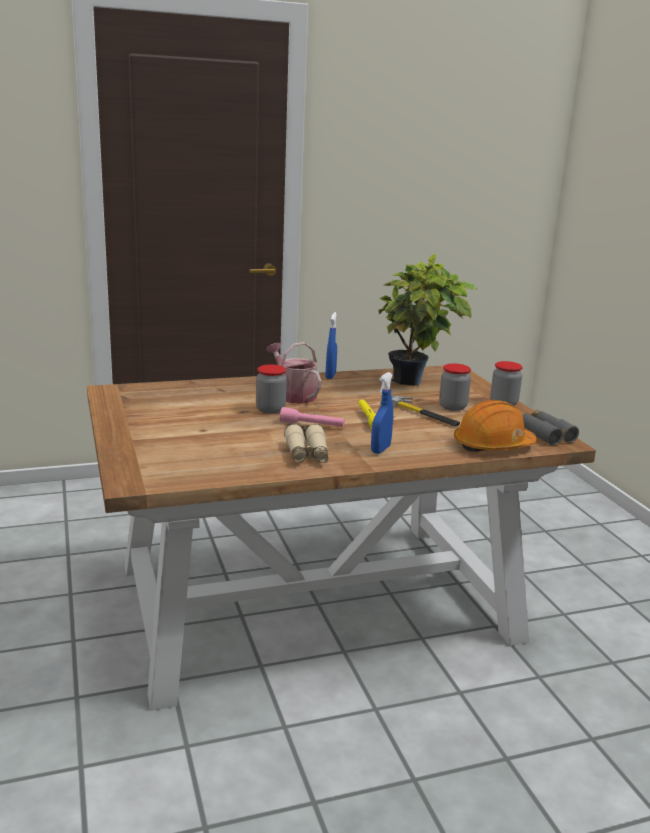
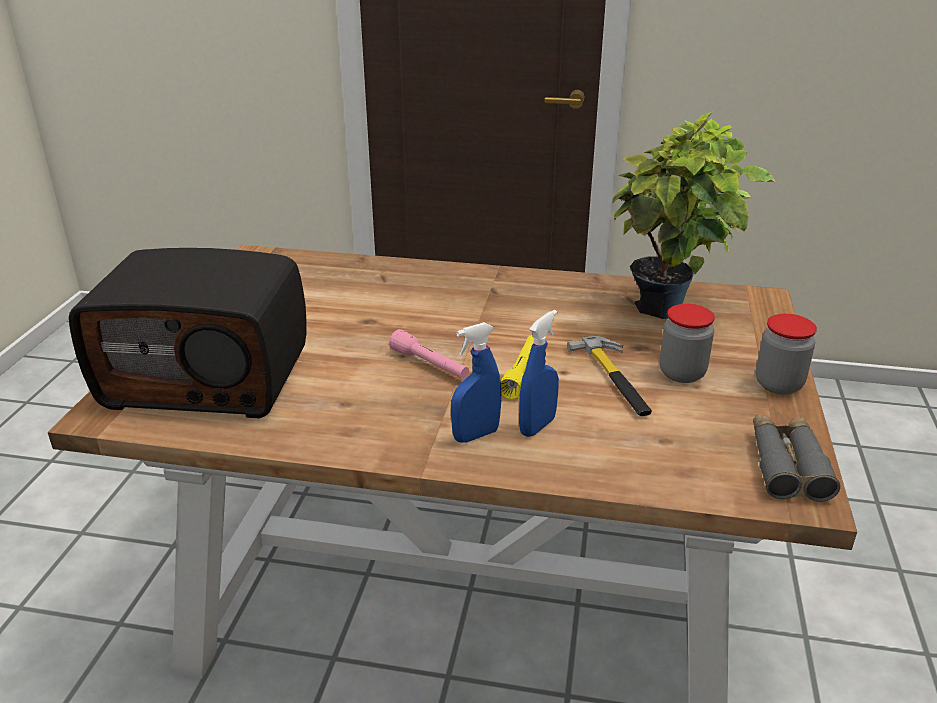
camera: 30 degrees right, 10 degrees up
(178, 454) = (209, 377): none -> radio
(270, 409) = (406, 324): jar -> none
(293, 395) = (466, 304): watering can -> none
(307, 454) = (364, 418): beige binoculars -> none
(330, 375) = (555, 278): blue spray bottle -> blue spray bottle (537, 426)
(492, 446) = (665, 472): orange hard hat -> none

